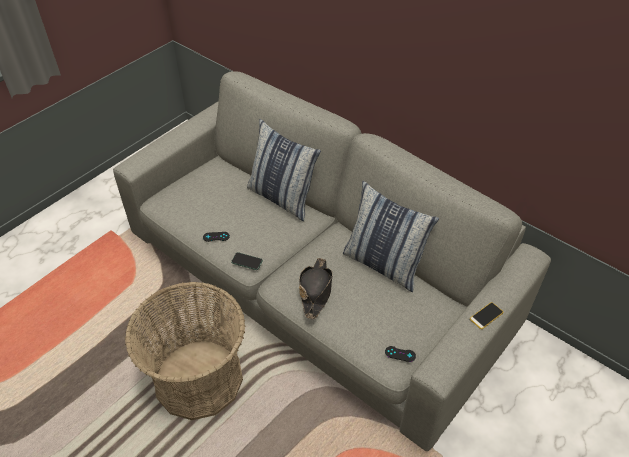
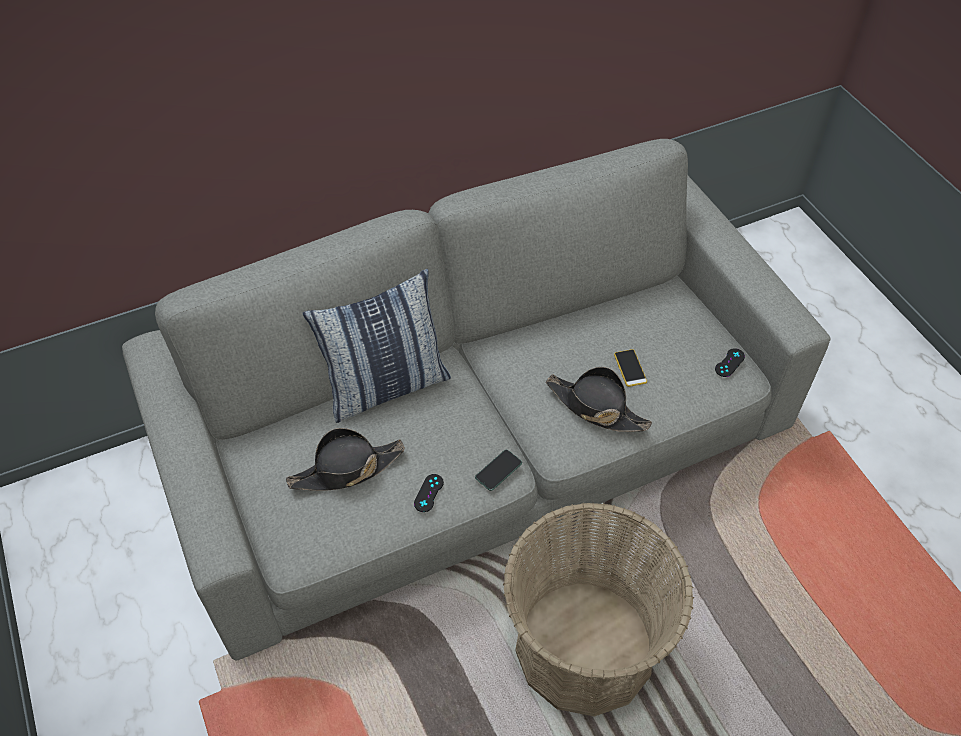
camera: 65 degrees left, 5 degrees up
(215, 200) = (346, 469): none -> black hat
(383, 264) = (578, 323): pillow -> none
(486, 316) = (740, 251): phone -> phone (630, 368)

